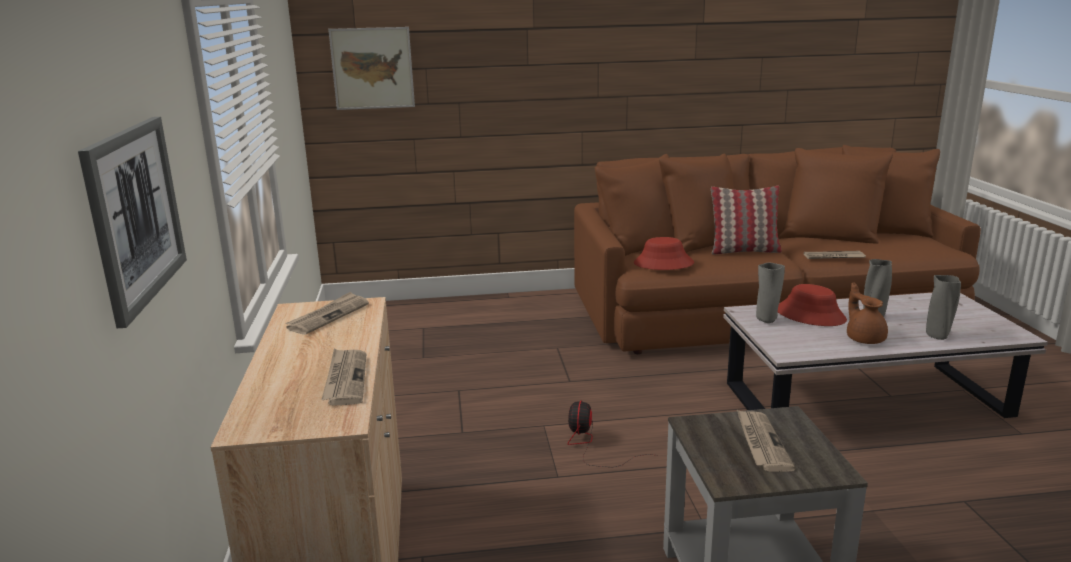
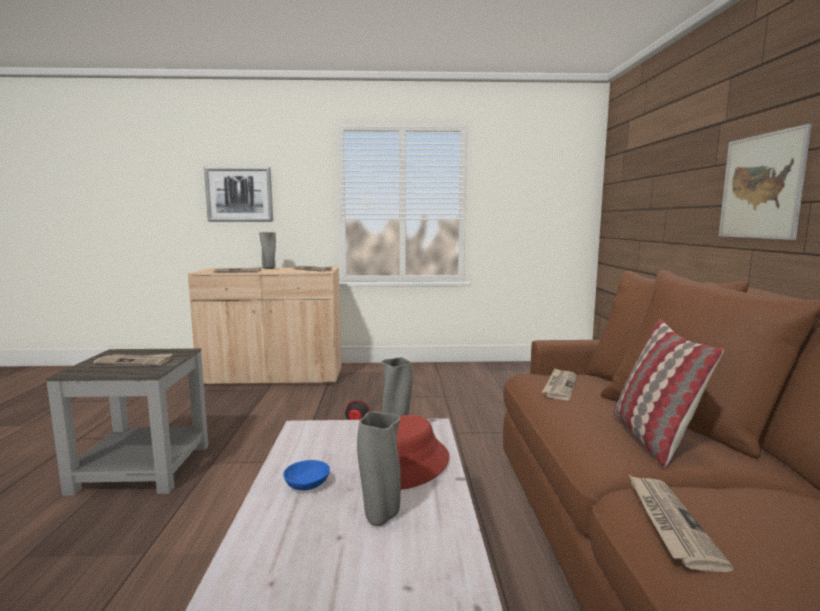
camera: 95 degrees right, 10 degrees down
(372, 68) = (627, 178): picture -> picture (761, 186)
(663, 263) = (559, 386): red hat -> newspaper
(864, 338) = (307, 485): brown teapot -> blue bowl
(938, 336) = (267, 563): grey vase -> grey vase (269, 268)

